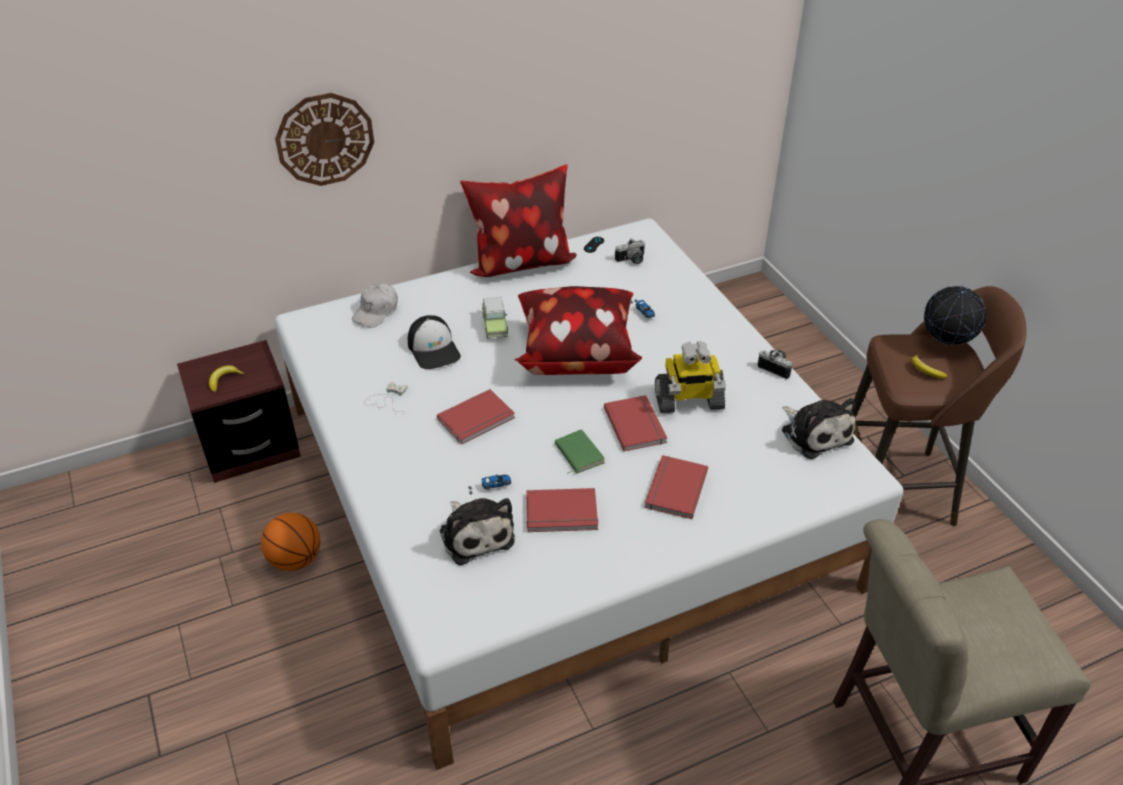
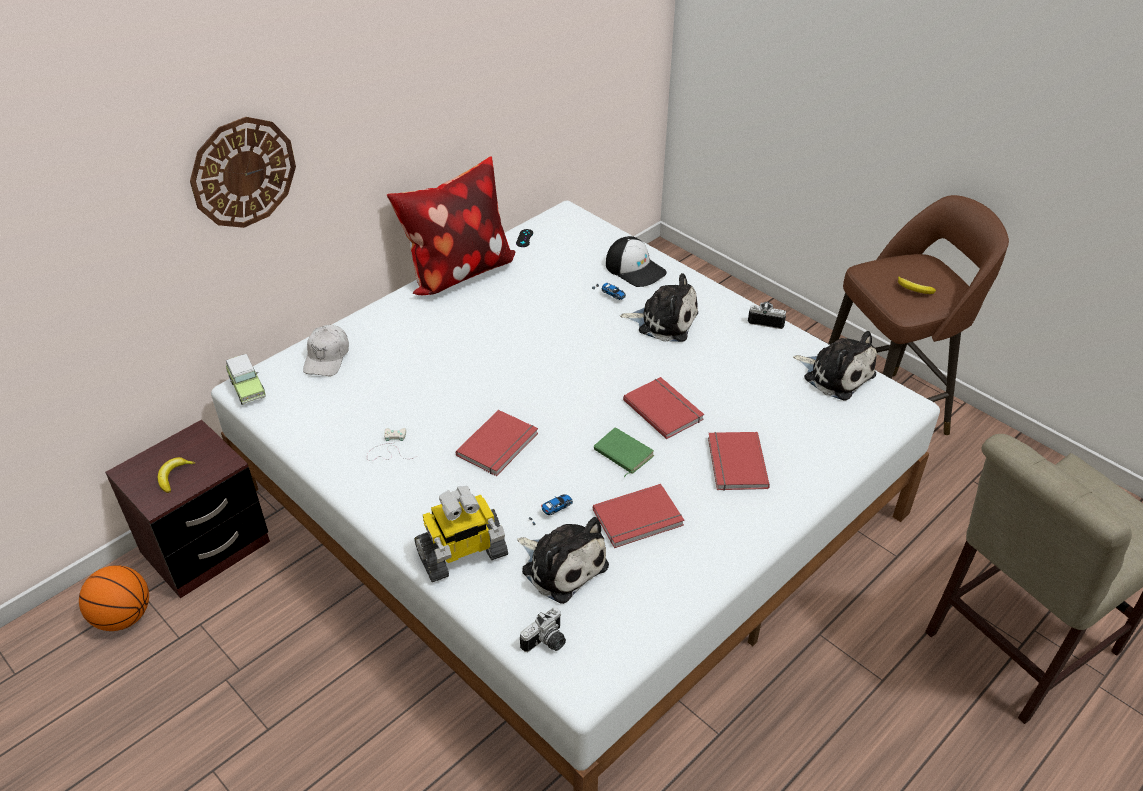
camera: 20 degrees left, 0 degrees up
(295, 559) = (318, 656): basketball -> basketball (123, 617)
(434, 349) = (413, 382): cap -> cap (635, 269)
(495, 326) = (466, 343): toy car -> toy car (247, 388)
(575, 354) = (565, 352): pillow -> none
(632, 260) = (571, 246): camera -> camera (547, 642)
(679, 346) = (664, 321): none -> plush toy
(688, 401) = (702, 373): toy robot -> toy robot (462, 555)
(945, 344) = (916, 261): globe -> none

